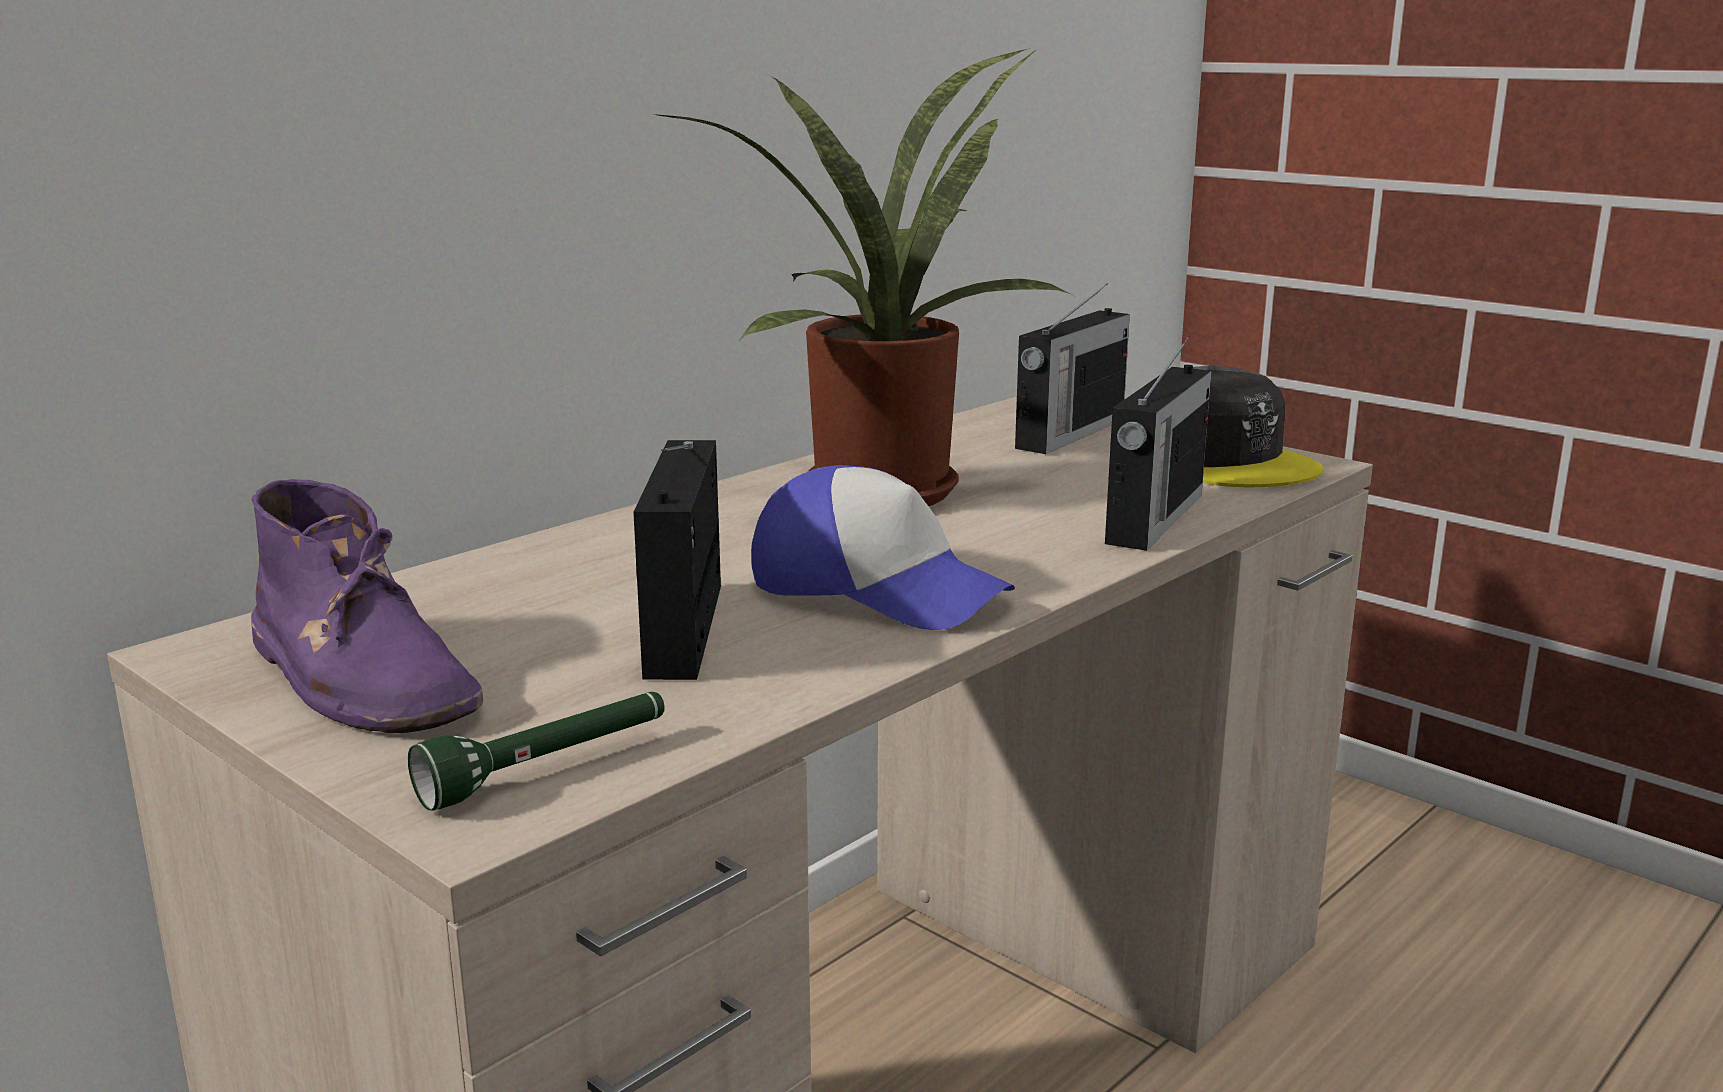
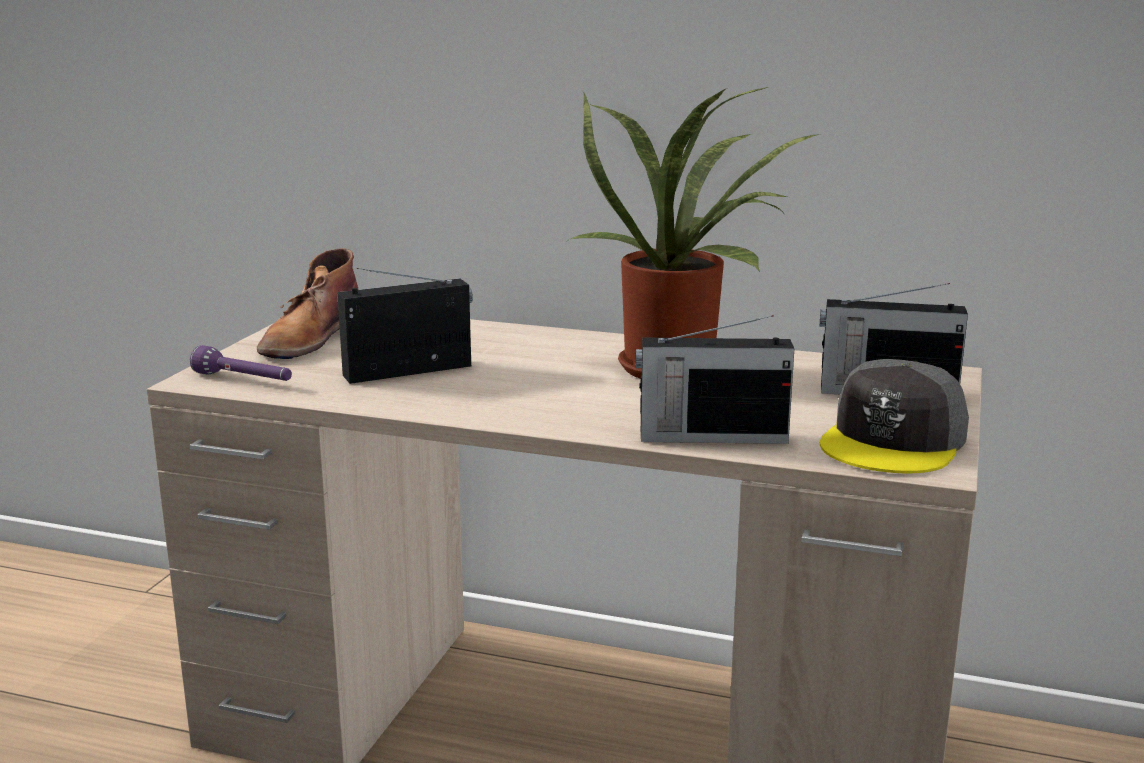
camera: 65 degrees right, 0 degrees up
(361, 677) = (311, 338): purple boot -> brown boot
(548, 768) = (244, 380): green flashlight -> purple flashlight
(877, 589) = (500, 393): cap -> none

